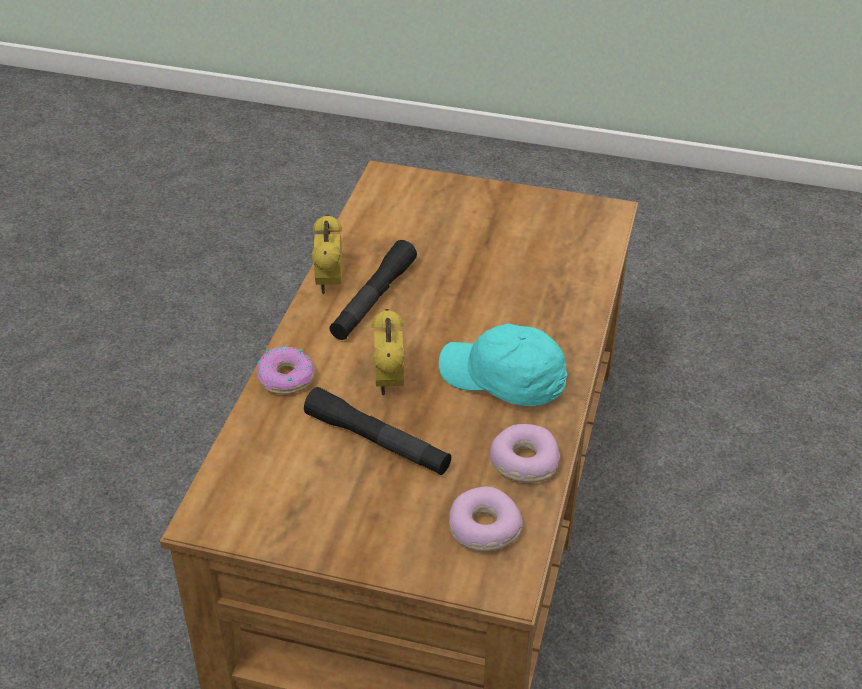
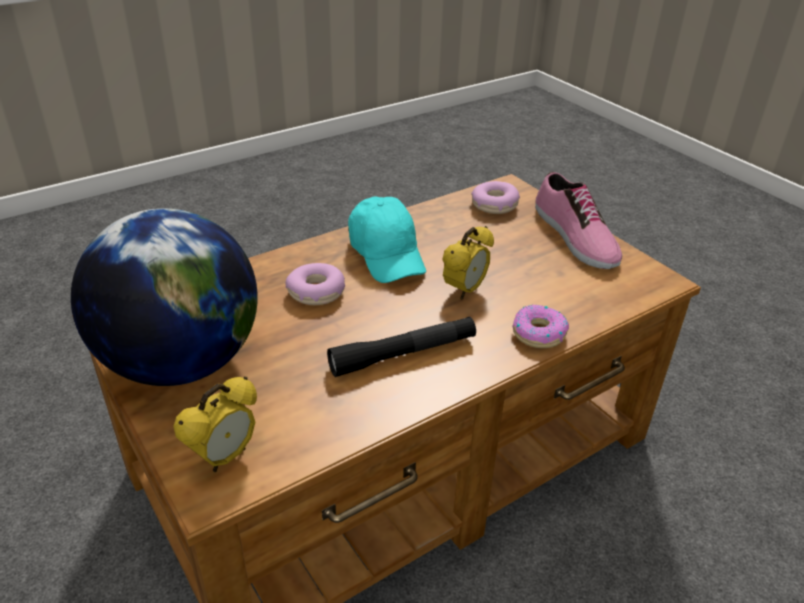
camera: 140 degrees left, 5 degrees down
(329, 284) = (424, 391): alarm clock -> alarm clock (224, 457)
(346, 530) = (574, 237): none -> shoe
(377, 442) = (510, 264): black flashlight -> none
(510, 214) = (181, 363): none -> globe
(523, 462) = (434, 217): donut -> donut (316, 292)

